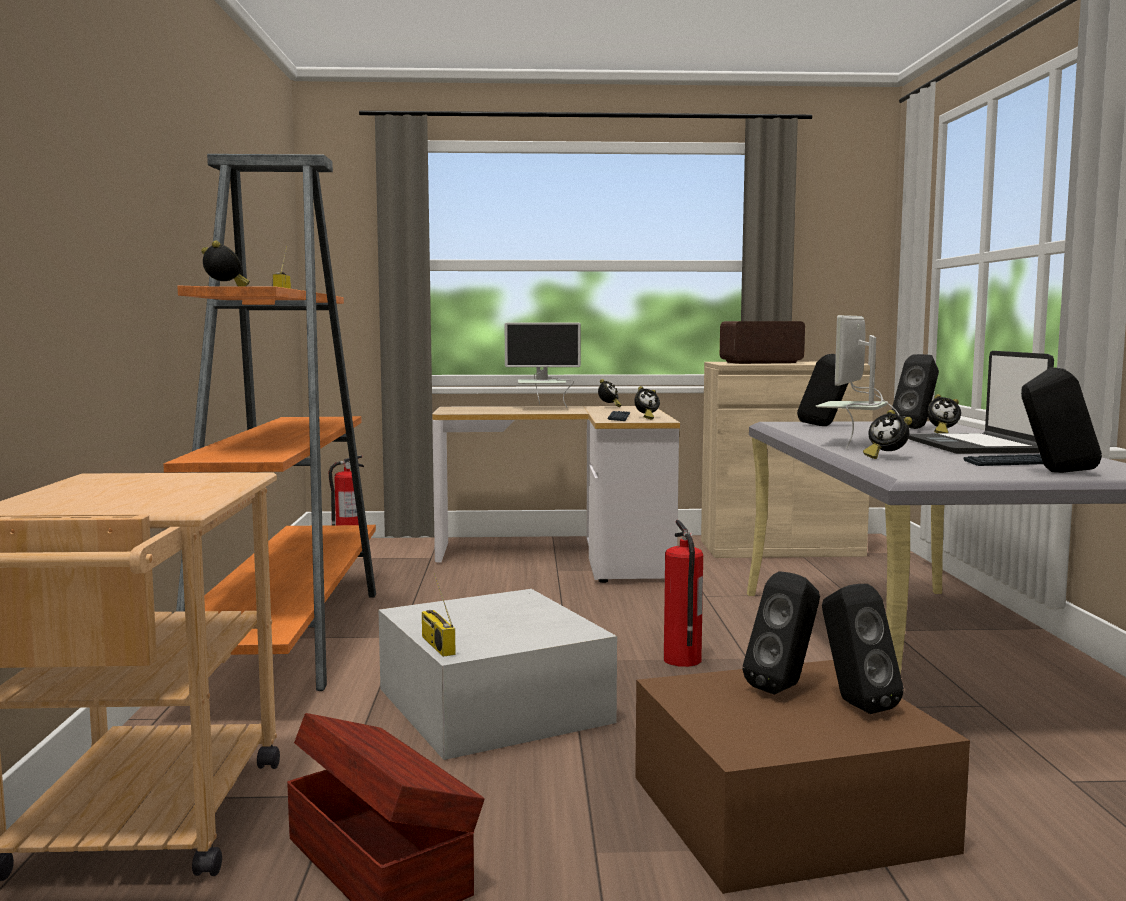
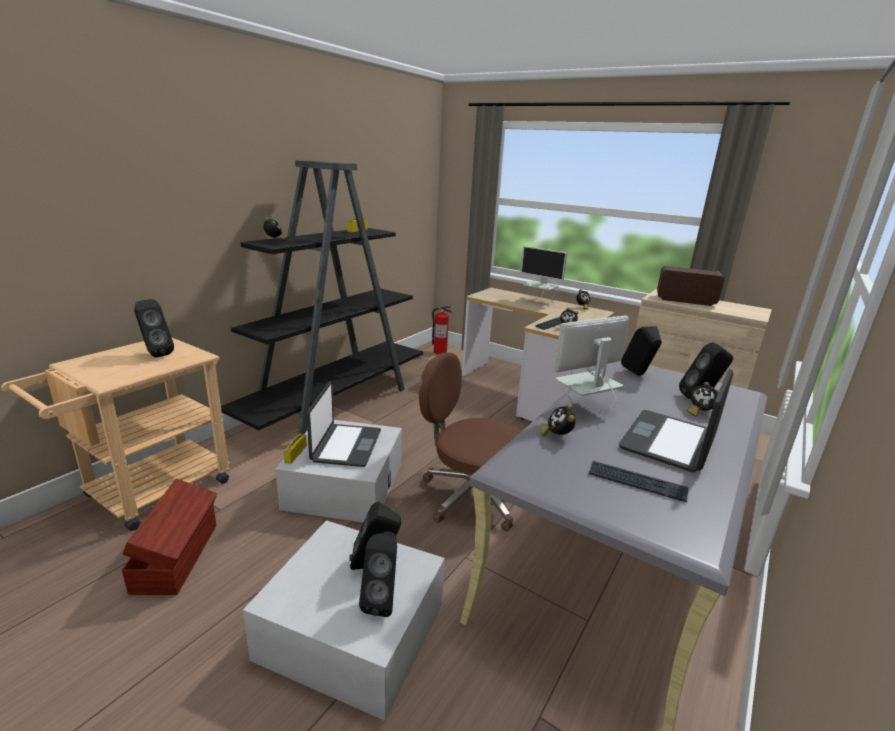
camera: 35 degrees right, 15 degrees up
(288, 635) = (336, 404): orange bookcase -> black bookcase
(495, 620) = (346, 446): none -> laptop
(682, 660) = (472, 495): fire extinguisher -> brown office chair
(786, 813) = (352, 631): brown storage box -> white storage box
(1055, 472) = (619, 508): black speaker -> black speaker (155, 354)

